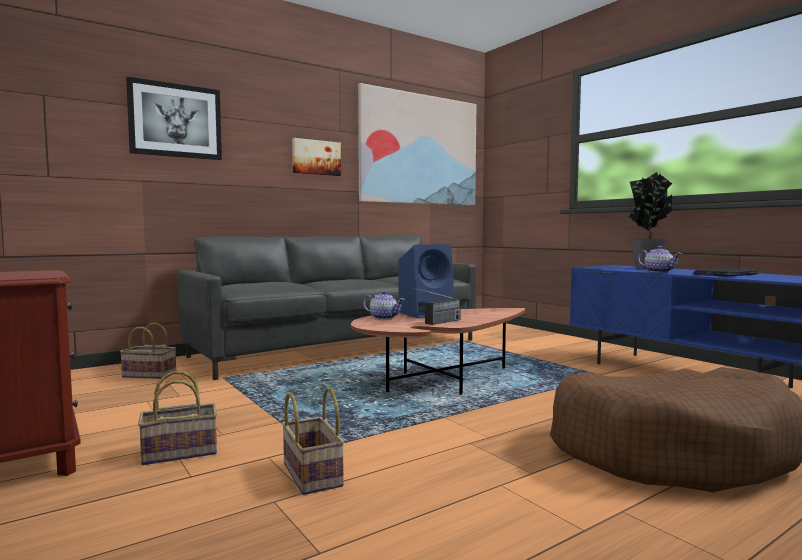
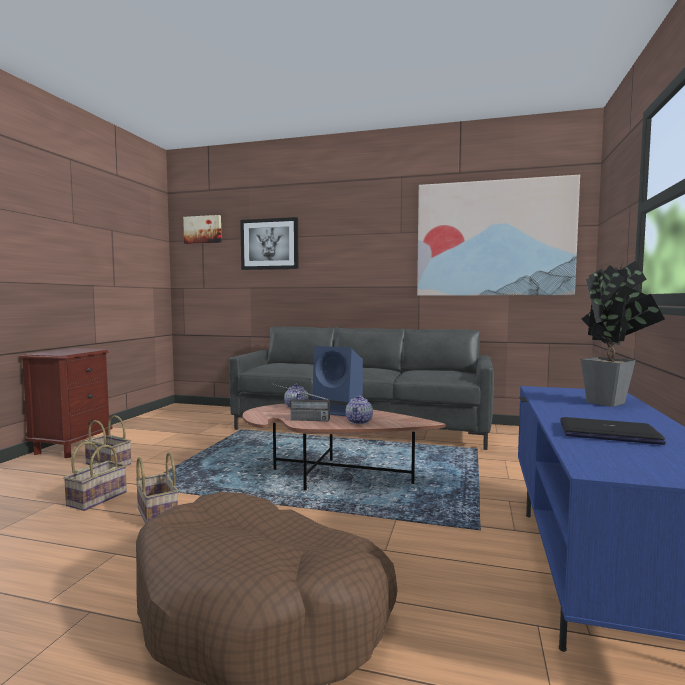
camera: 50 degrees right, 0 degrees up
(147, 375) = (222, 417): basket -> basket (156, 514)
(316, 157) = (375, 259): picture -> picture (203, 229)
(659, 271) = (557, 410): teapot -> teapot (359, 422)

